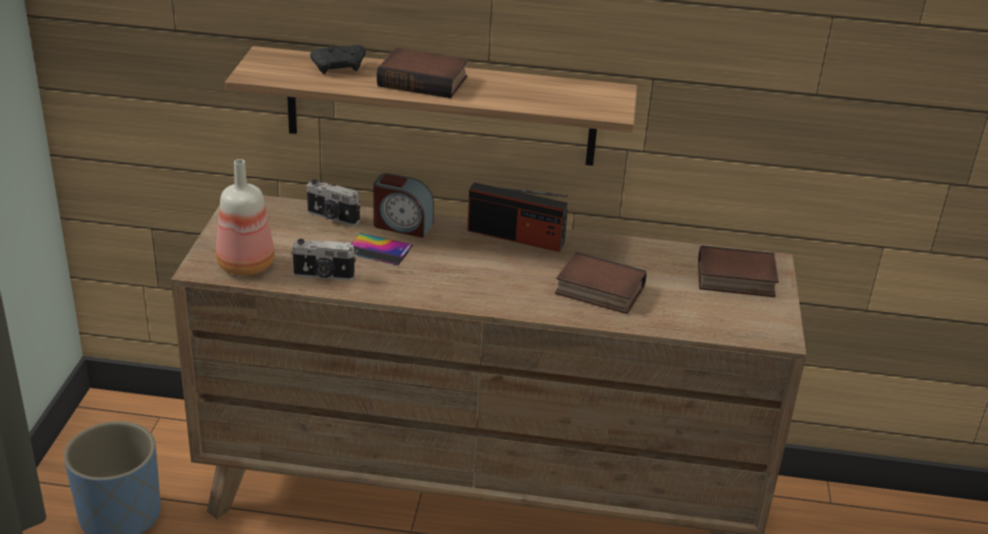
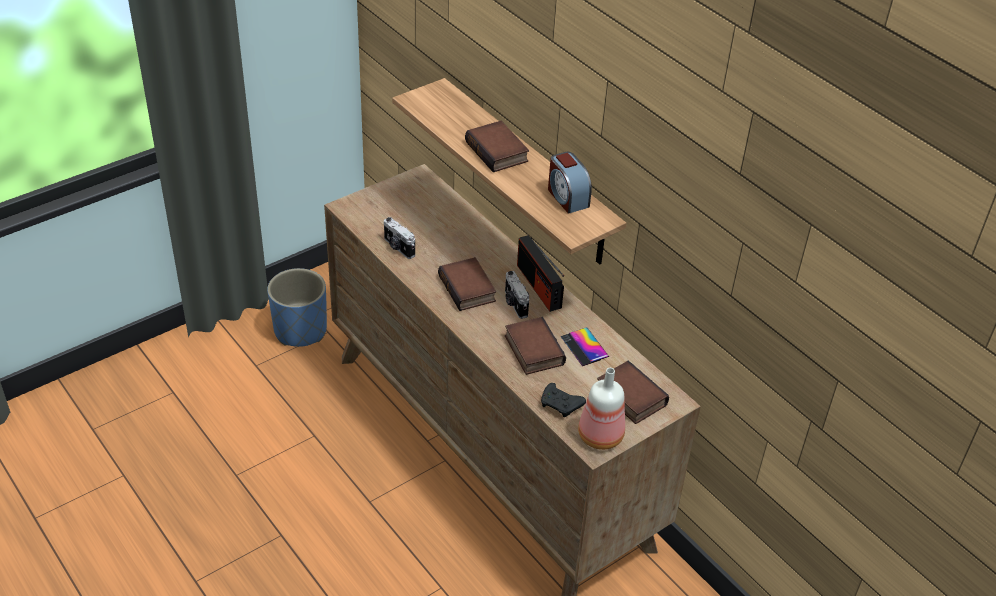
camera: 45 degrees right, 10 degrees up
(244, 266) = (368, 217): bottle -> bottle (599, 436)
(332, 218) = (454, 213): camera -> camera (514, 304)
(340, 67) = (466, 118): black game controller -> black game controller (561, 405)
(378, 249) = (449, 248): phone -> phone (584, 347)
(402, 225) = (485, 240): alarm clock -> alarm clock (567, 197)
(456, 273) = (469, 289): none -> book

